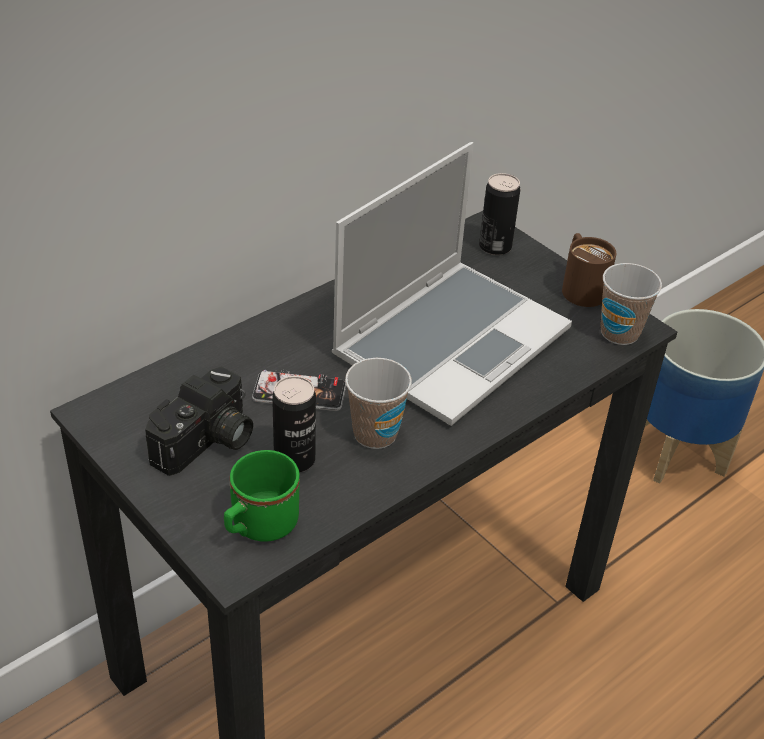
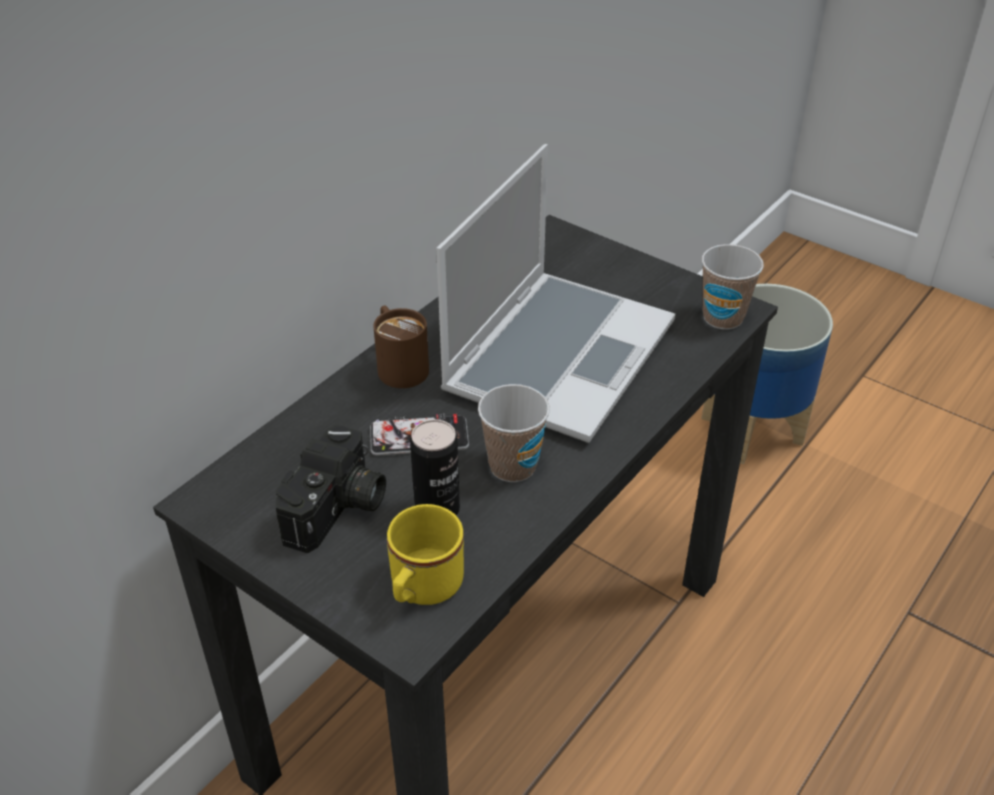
camera: 10 degrees left, 0 degrees up
(258, 527) = (422, 589): green mug -> yellow mug
(495, 247) = (570, 252): can -> none
(580, 287) = (668, 278): brown mug -> brown mug (398, 365)

